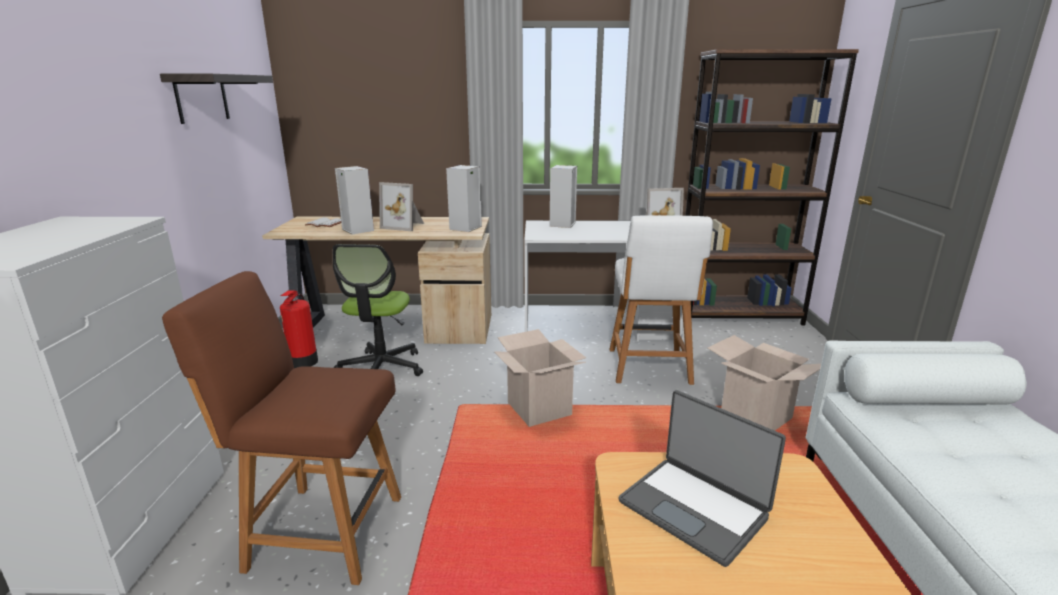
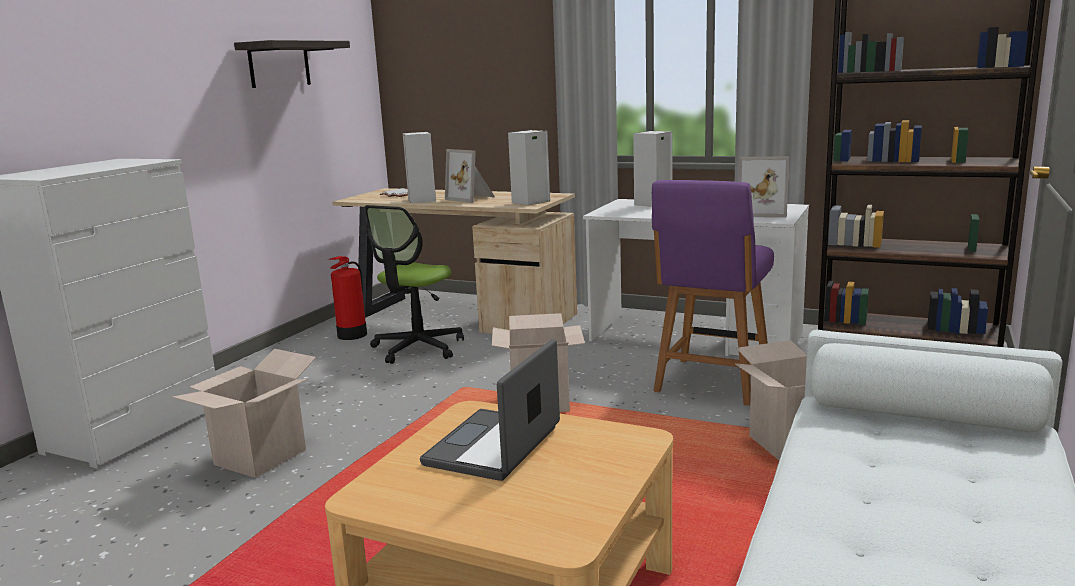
camera: 25 degrees right, 5 degrees down
(321, 531) = (260, 457): brown chair -> cardboard box
(649, 368) = (711, 383): white chair -> purple chair
(694, 508) = (495, 446): laptop -> laptop turned 45 degrees clockwise

